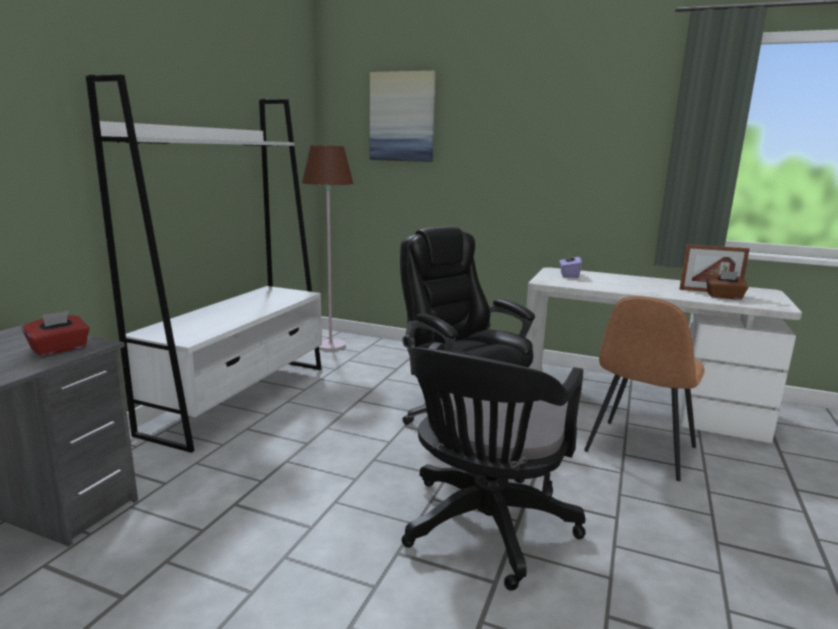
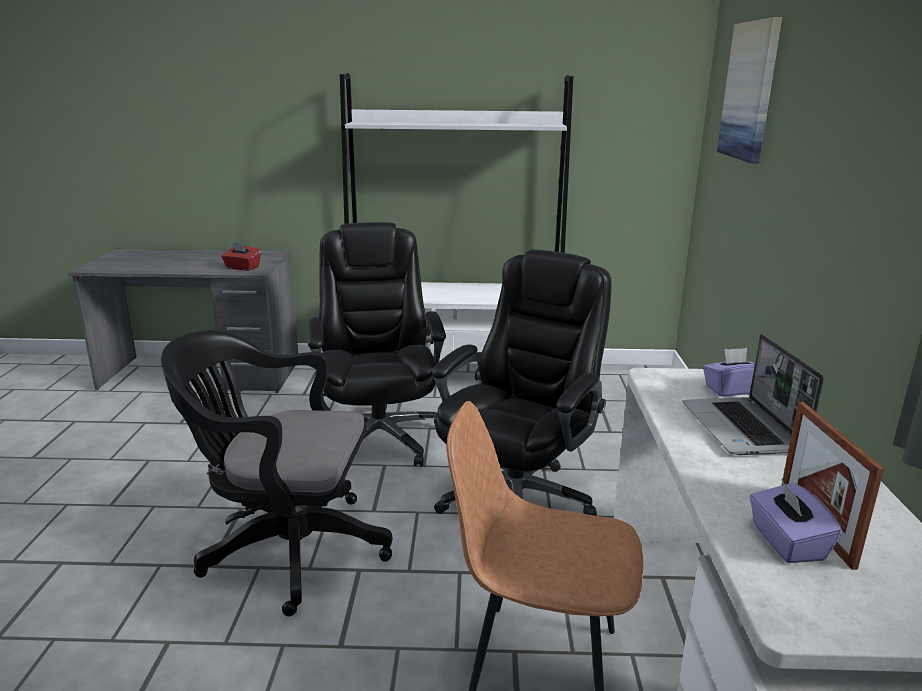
camera: 70 degrees right, 5 degrees up
(319, 453) = (379, 437): none -> black office chair
(330, 346) = (625, 381): brown floor lamp -> none
(616, 282) = (743, 429): none -> laptop
(724, 297) = (786, 542): brown tissue box -> purple tissue box

